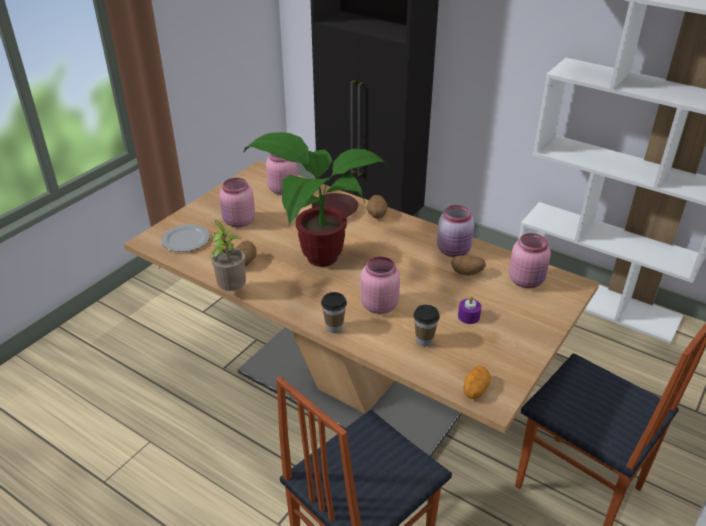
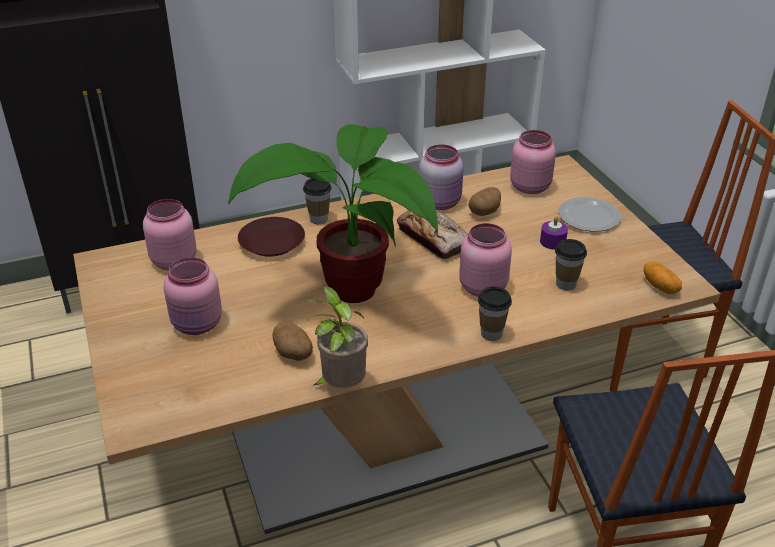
camera: 55 degrees left, 0 degrees up
(186, 240) = (180, 386): plate -> plate (589, 216)
(376, 215) = (319, 219): potato -> cup
(408, 265) = (433, 239): none -> bread

